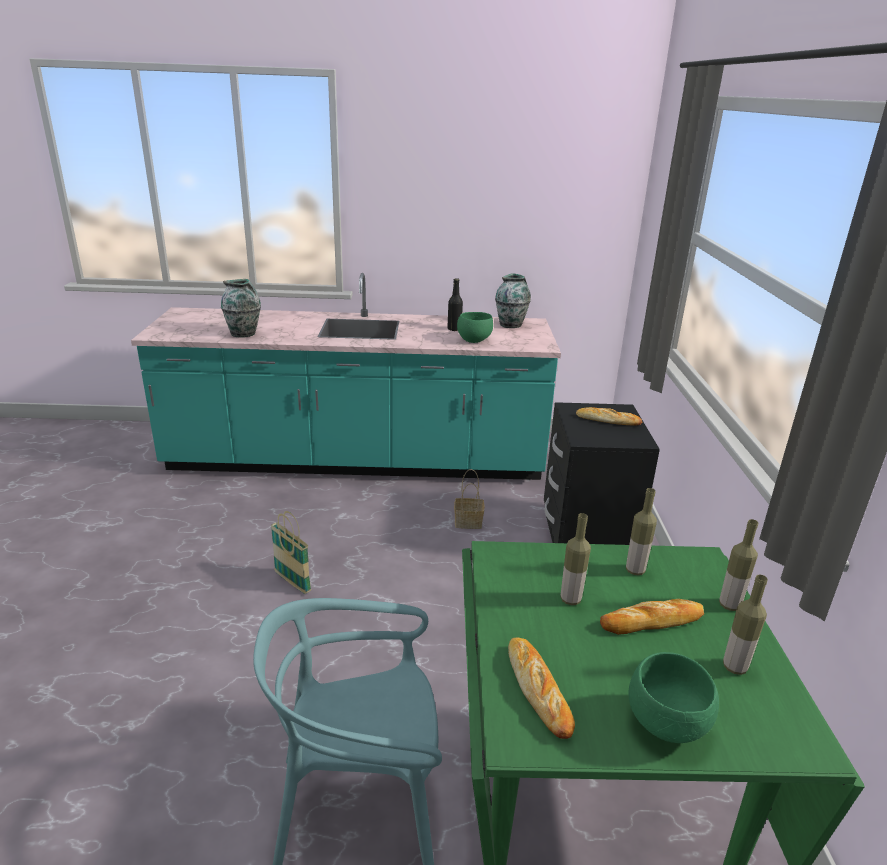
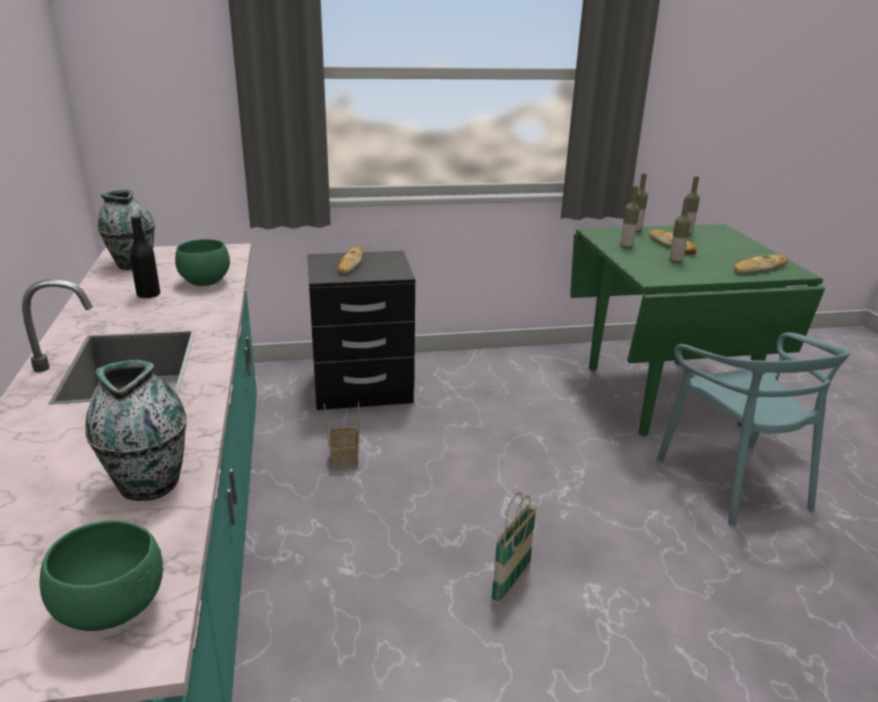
camera: 100 degrees left, 0 degrees up
(668, 725) = (743, 247): green bowl -> green bowl (113, 608)

